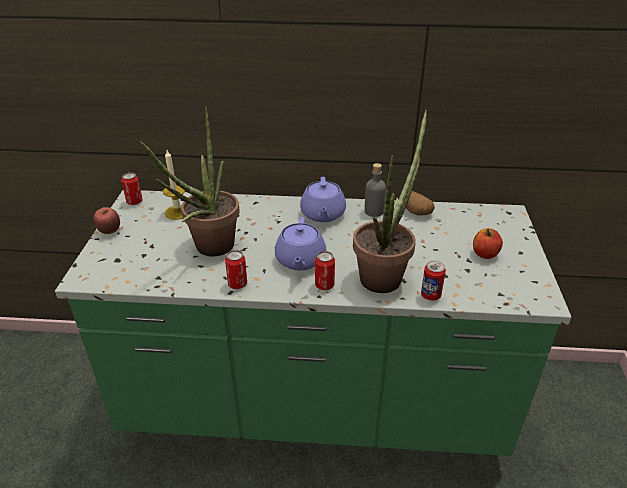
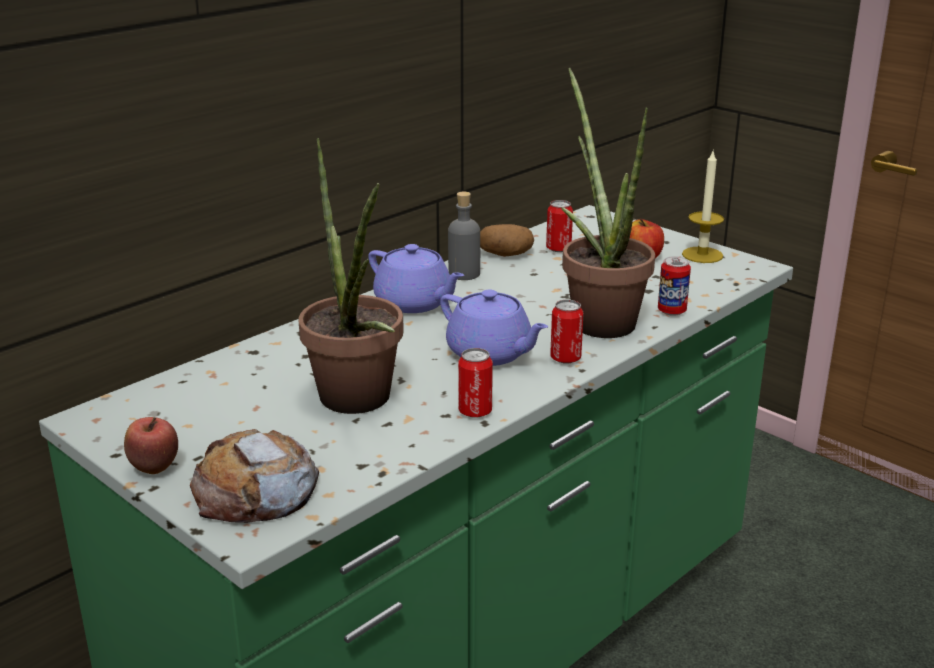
camera: 50 degrees left, 10 degrees down
(114, 262) = (256, 491): none -> bread
(134, 202) = (105, 421): can -> can (558, 249)
(177, 212) = (211, 395): candle -> candle (702, 255)

